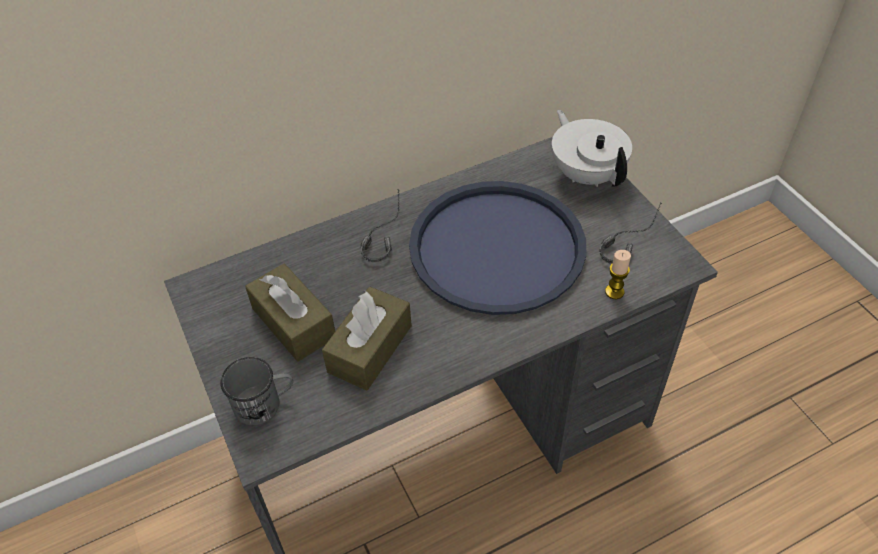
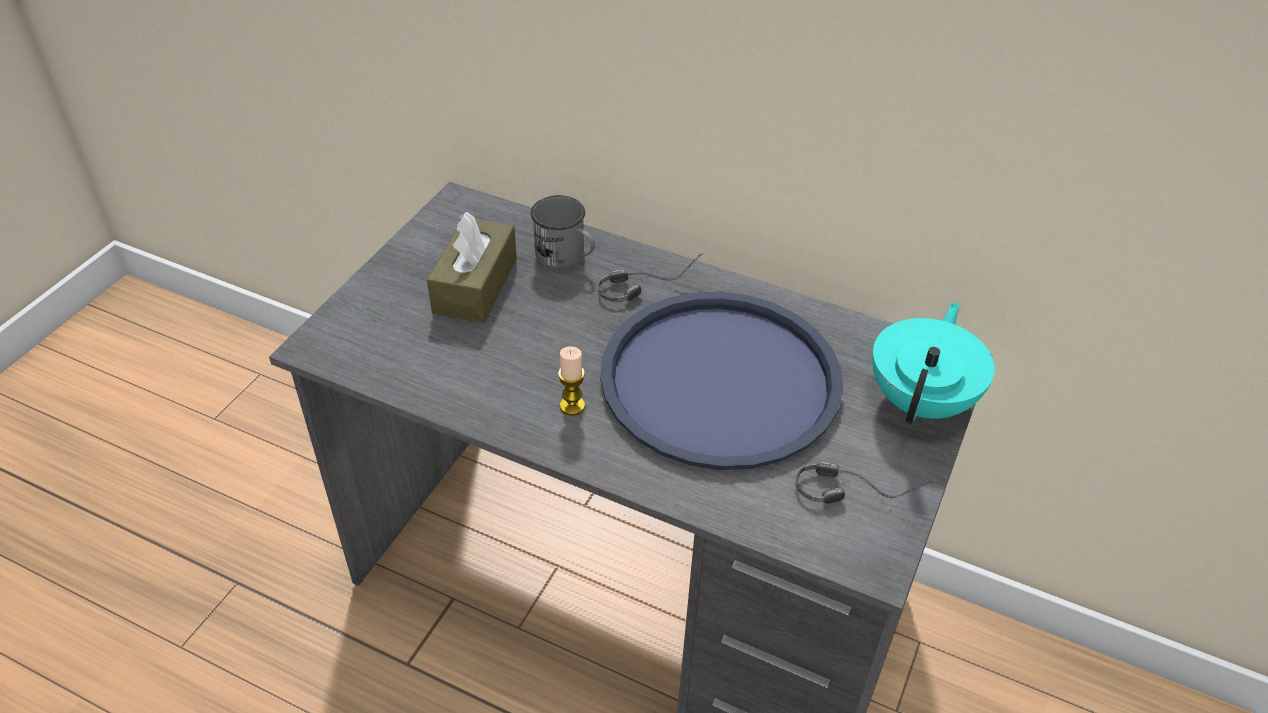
camera: 50 degrees right, 5 degrees down
(265, 403) = (367, 319): grey mug -> grey mug (566, 257)
(370, 348) = (491, 354): brown tissue box -> none
(587, 174) = (922, 400): white teapot -> turquoise teapot
(614, 292) = (759, 516): candle -> candle (572, 406)

